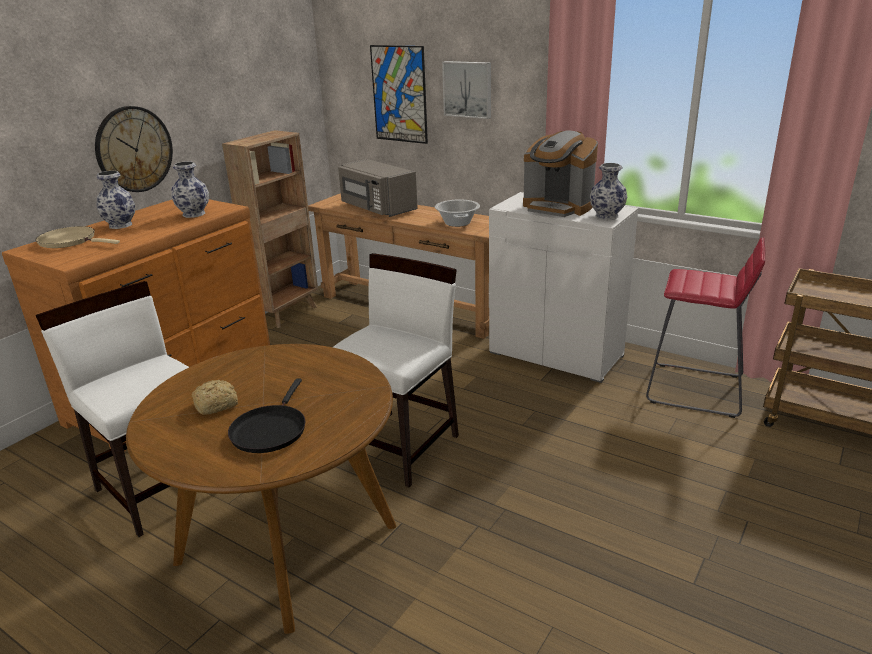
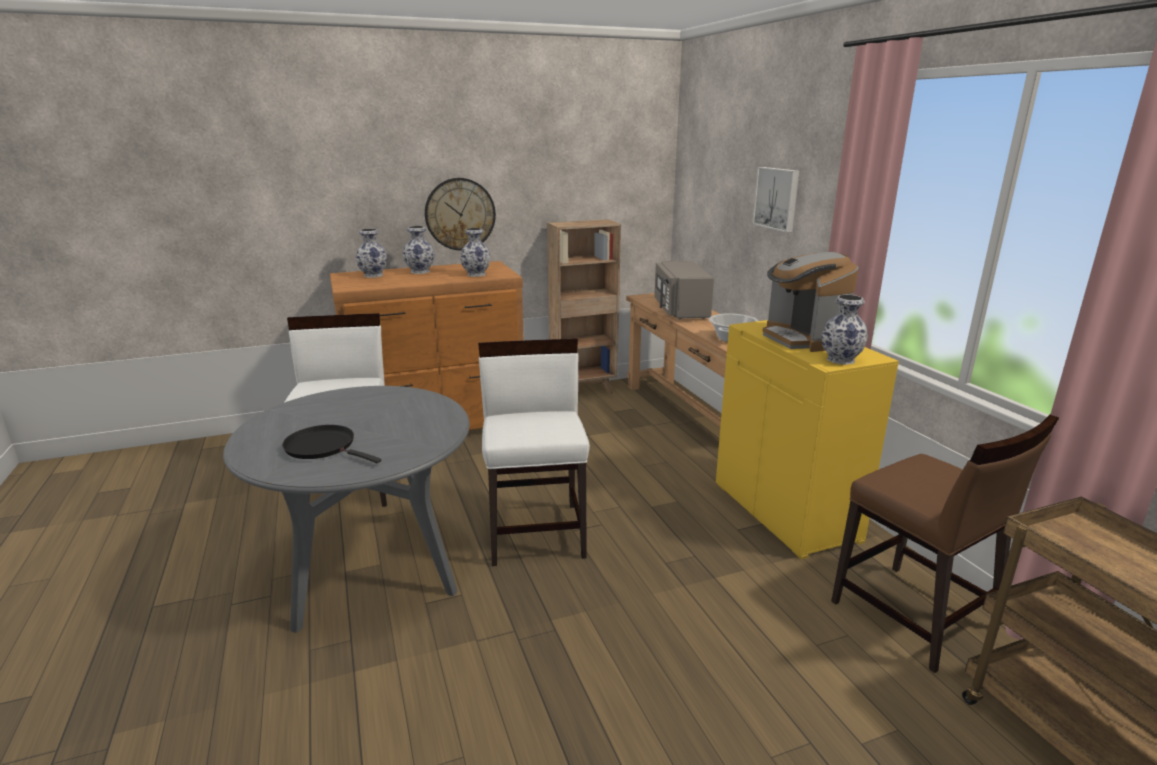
camera: 35 degrees right, 5 degrees down
(71, 241) = (374, 275): beige frying pan -> vase
(217, 404) = (326, 417): bread -> none
(270, 430) = (324, 447): black frying pan -> black frying pan turned 75 degrees clockwise
(287, 543) = (370, 566): brown dining table -> grey dining table
(399, 94) = (725, 199): picture -> none
(399, 446) = (536, 532): white chair -> white chair turned 75 degrees counterclockwise
(557, 354) = (786, 512): white cabinet -> yellow cabinet
(696, 390) = (913, 616): red stool -> brown chair

